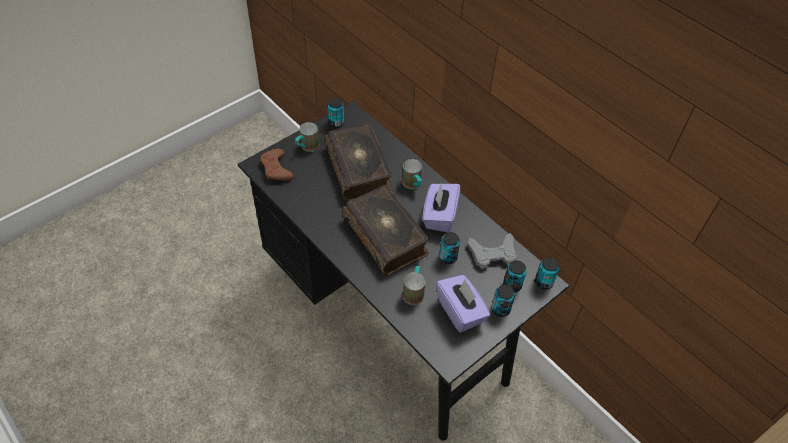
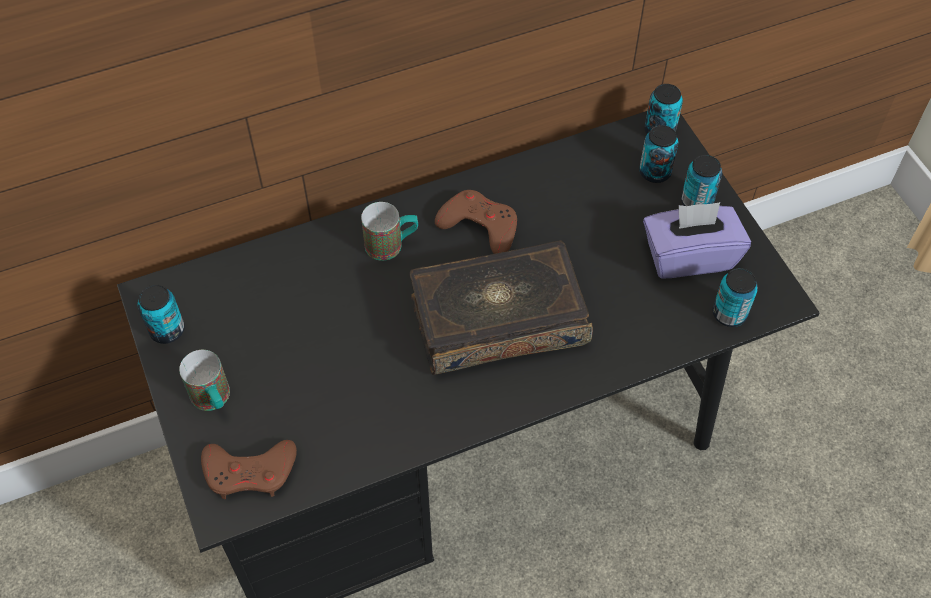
camera: 70 degrees left, 5 degrees up
(359, 169) = (315, 321): book -> none
(414, 292) = (632, 310): mug -> none
(439, 216) = (479, 226): purple tissue box -> brown game controller
(448, 257) = (573, 240): can -> can (729, 314)
(492, 254) = (585, 177): grey game controller -> none

